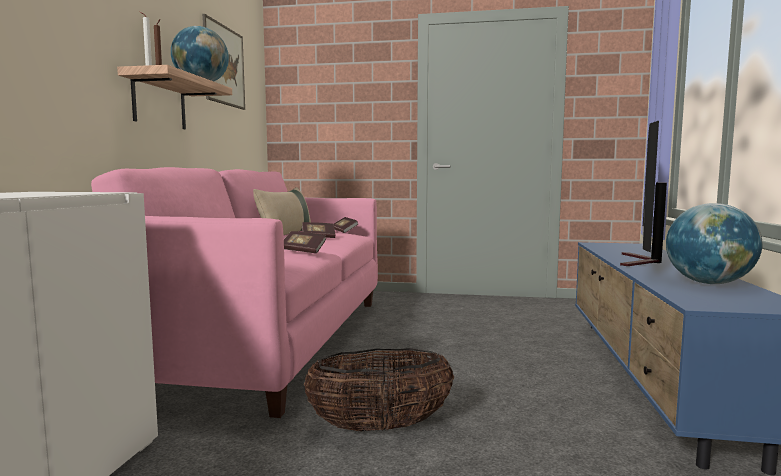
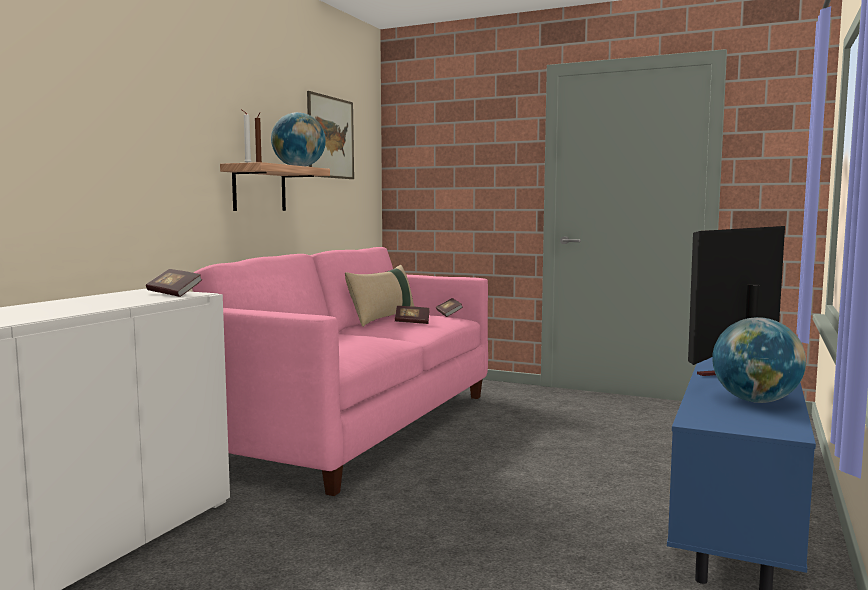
camera: 15 degrees right, 0 degrees up
(303, 251) = (379, 340): book -> book (174, 294)
(380, 427) = (417, 513): basket -> none

